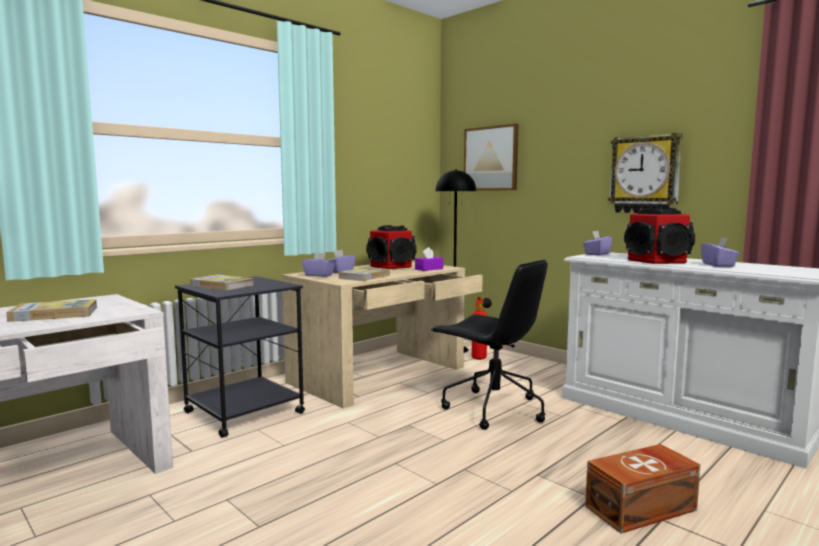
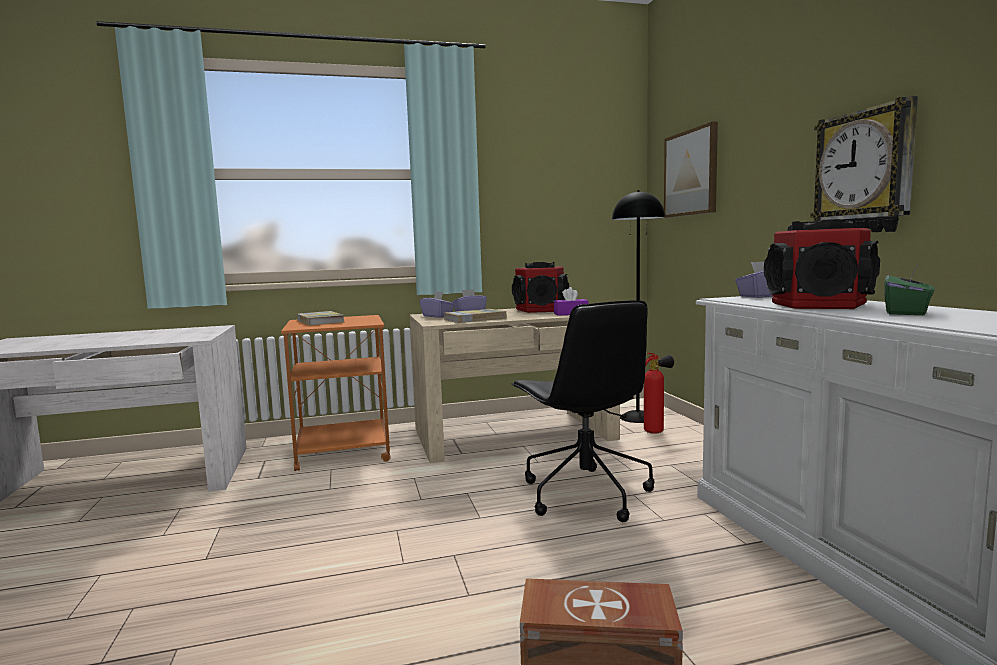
camera: 30 degrees right, 0 degrees up
(54, 314) = (144, 337): book -> none
(245, 411) = (345, 451): black cart -> orange cart
(718, 265) = (906, 313): purple tissue box -> green tissue box

